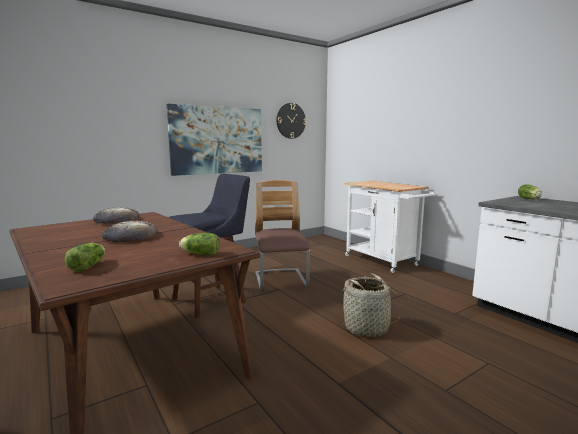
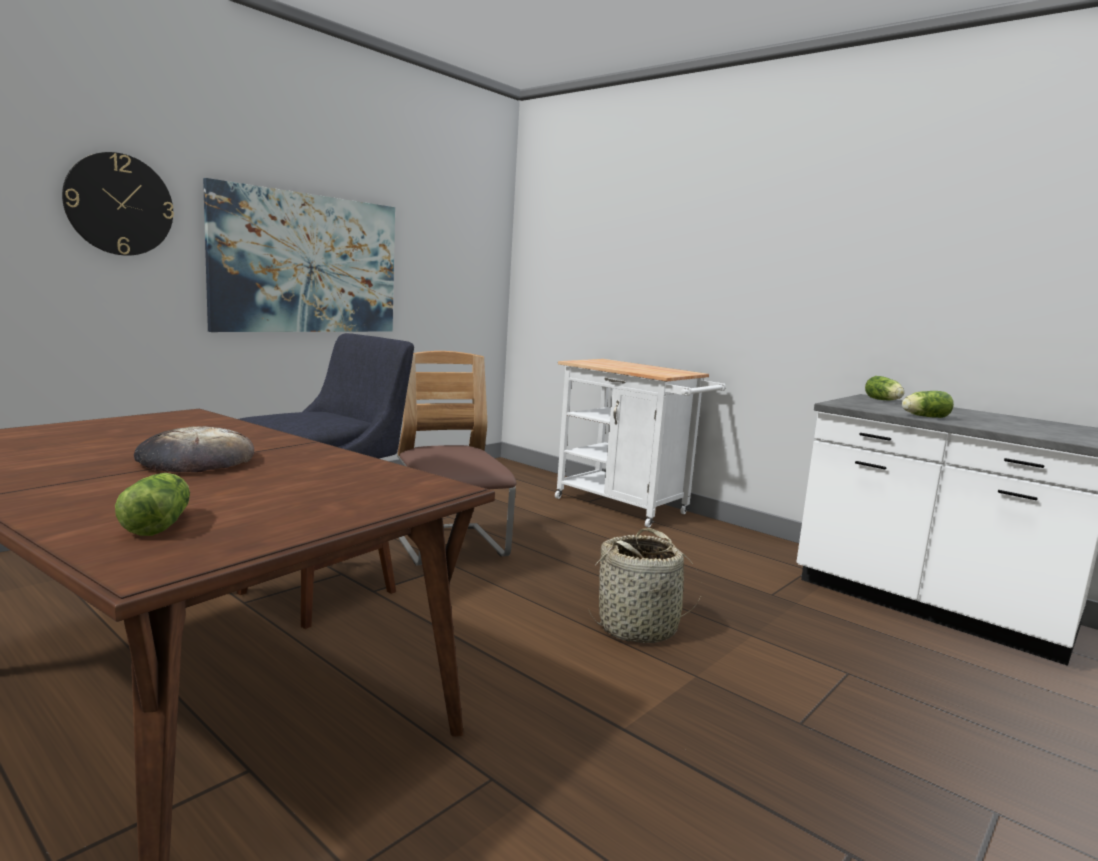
camera: 15 degrees left, 0 degrees up
(116, 220) = (129, 424): bread -> none
(199, 254) = (381, 495): lettuce -> lettuce (923, 416)
(291, 121) = (449, 235): wall clock -> wall clock (119, 204)

